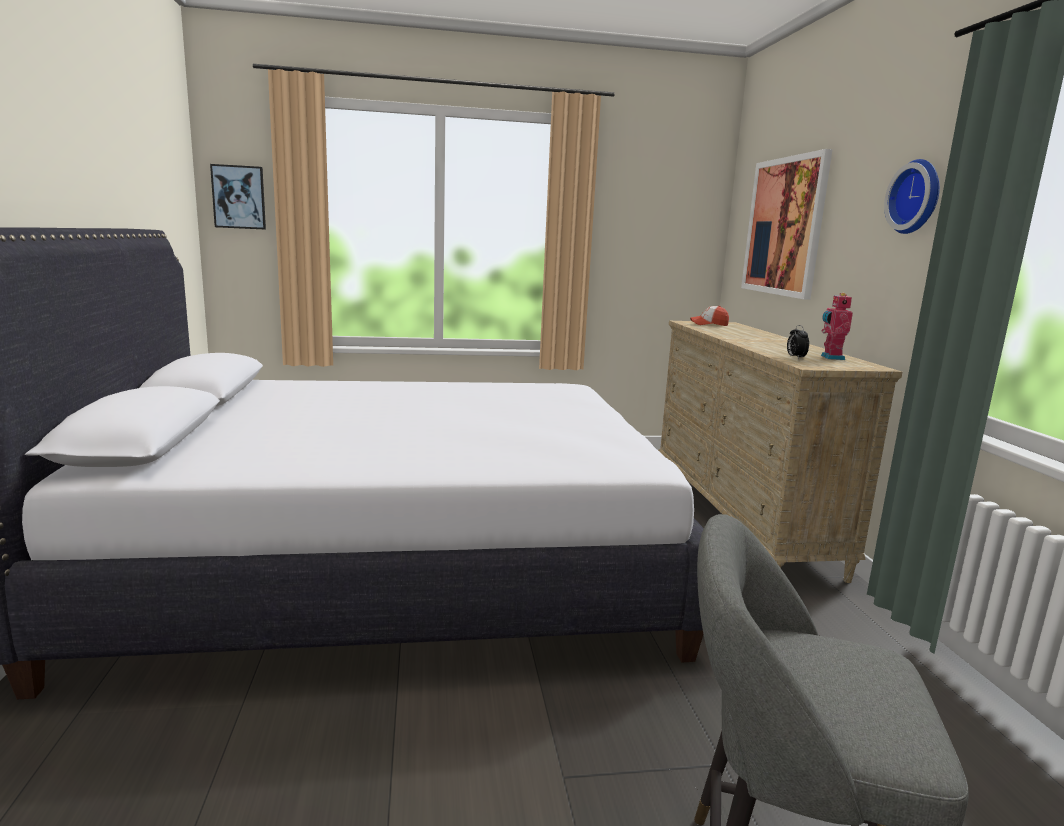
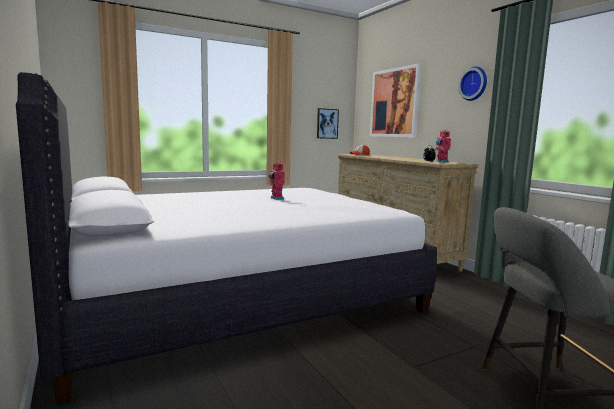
camera: 20 degrees left, 5 degrees down
(239, 197) = (73, 82): picture -> picture (327, 123)
(475, 408) = (276, 198): none -> toy robot

